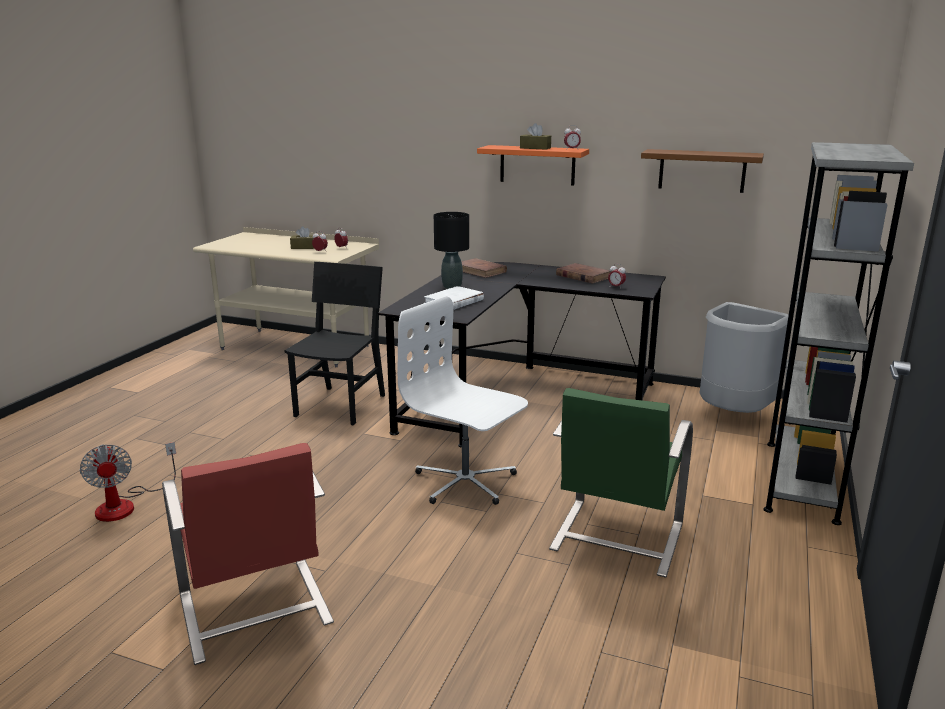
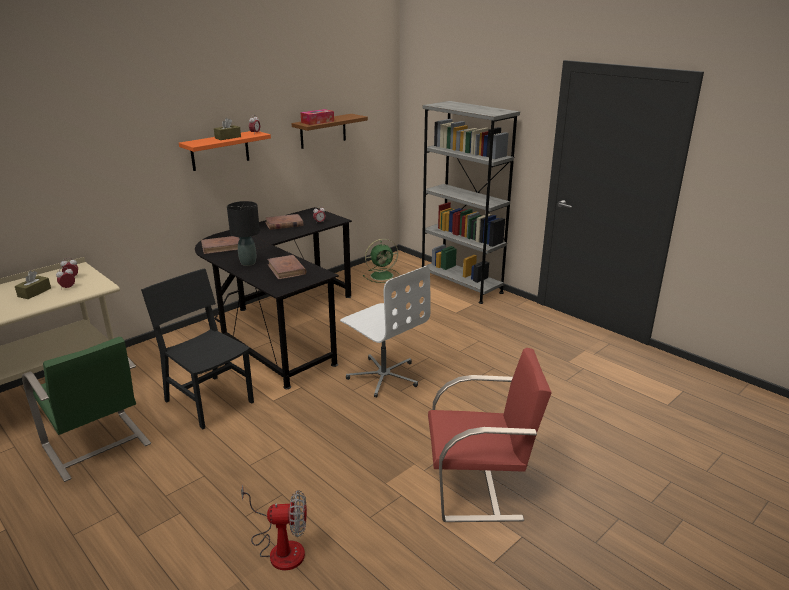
camera: 65 degrees left, 5 degrees up
(453, 302) = (286, 269): white book -> brown book
(465, 482) = (384, 376): white office chair -> white office chair turned 105 degrees counterclockwise
(615, 538) = (478, 347): green chair -> green chair (96, 446)
(675, 151) = (317, 122): none -> tissue box
(733, 415) = (383, 275): grey trash can -> green fan

